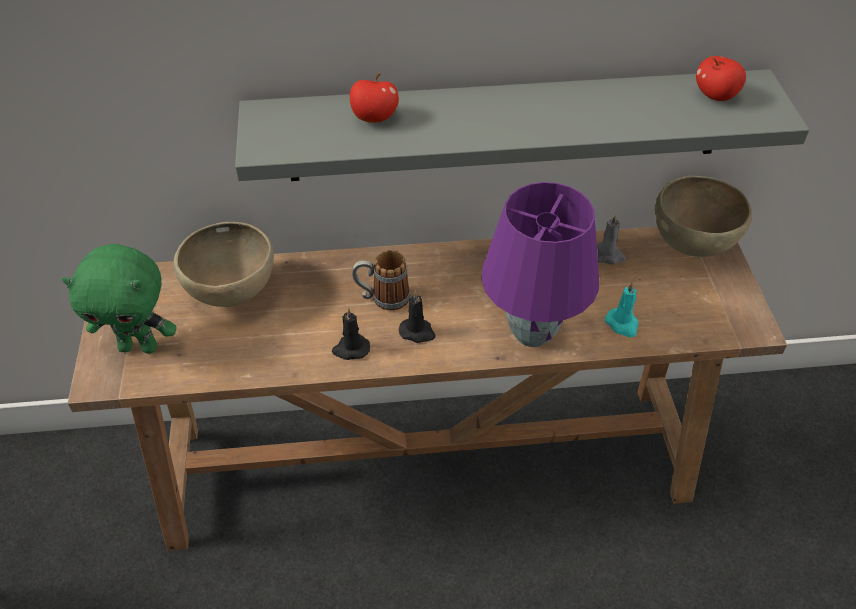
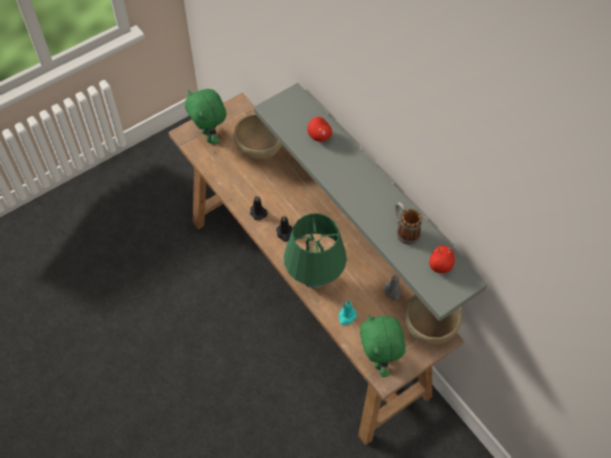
camera: 60 degrees right, 10 degrees up
(382, 298) = (296, 208): mug -> mug (404, 231)
(531, 334) = (313, 280): purple table lamp -> green table lamp
(720, 320) = (379, 360): none -> green plush toy

